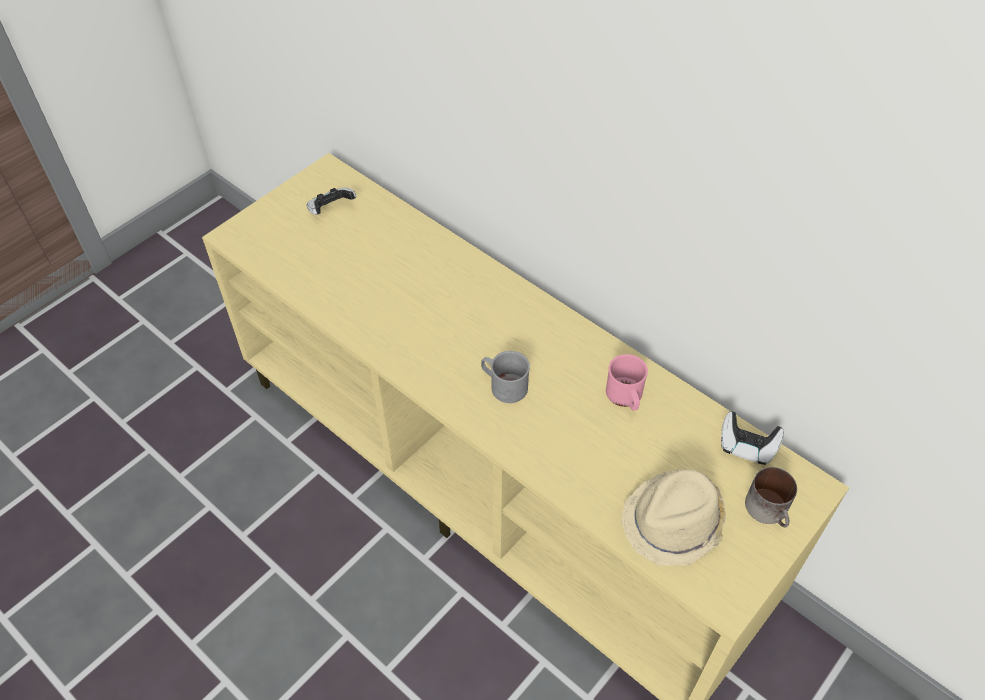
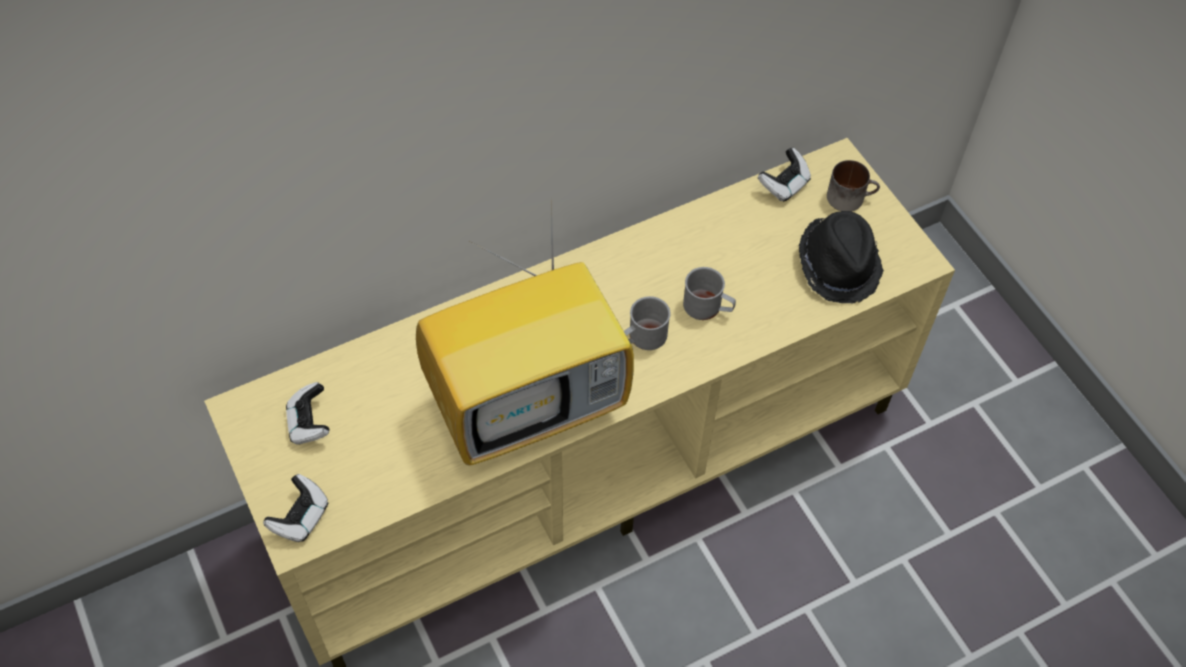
camera: 70 degrees left, 5 degrees up
(251, 232) = (300, 517): none -> game controller
(403, 329) = (530, 402): none -> television
(562, 425) = (708, 307): none -> grey mug
(625, 397) = (697, 248): pink mug -> none
(674, 523) = (839, 265): beige hat -> black hat

